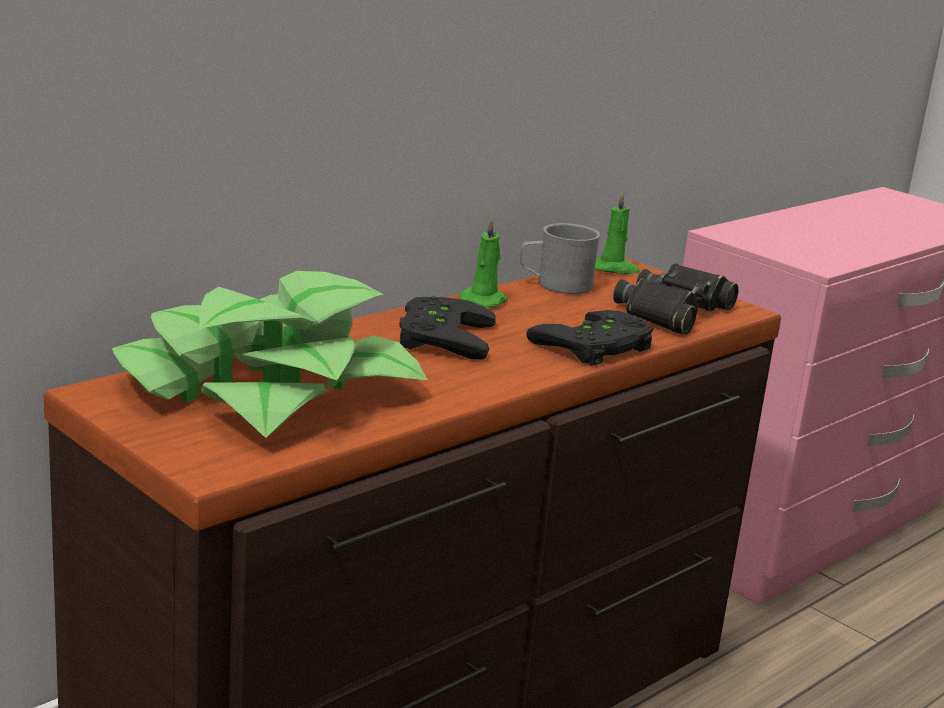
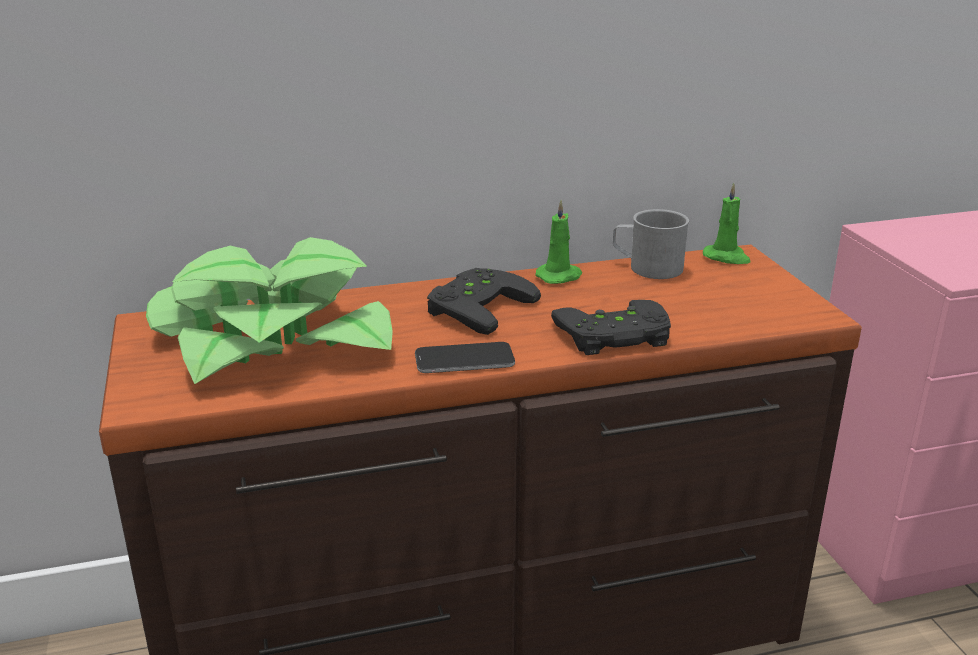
camera: 30 degrees right, 5 degrees up
(488, 384) = (464, 360): none -> phone
(673, 312) = (738, 308): black binoculars -> none

